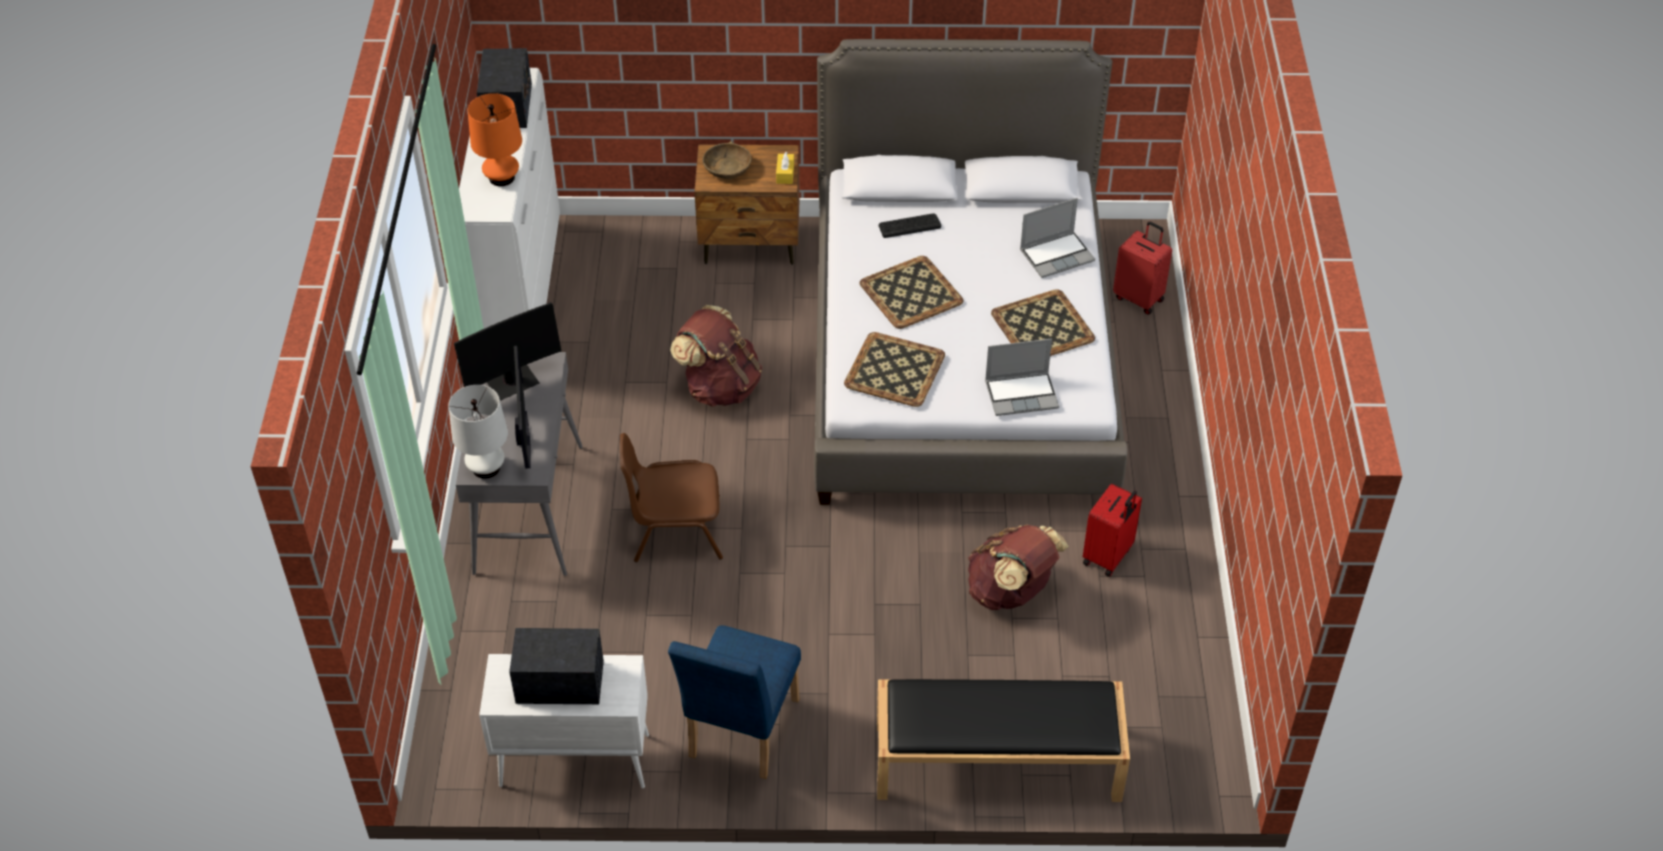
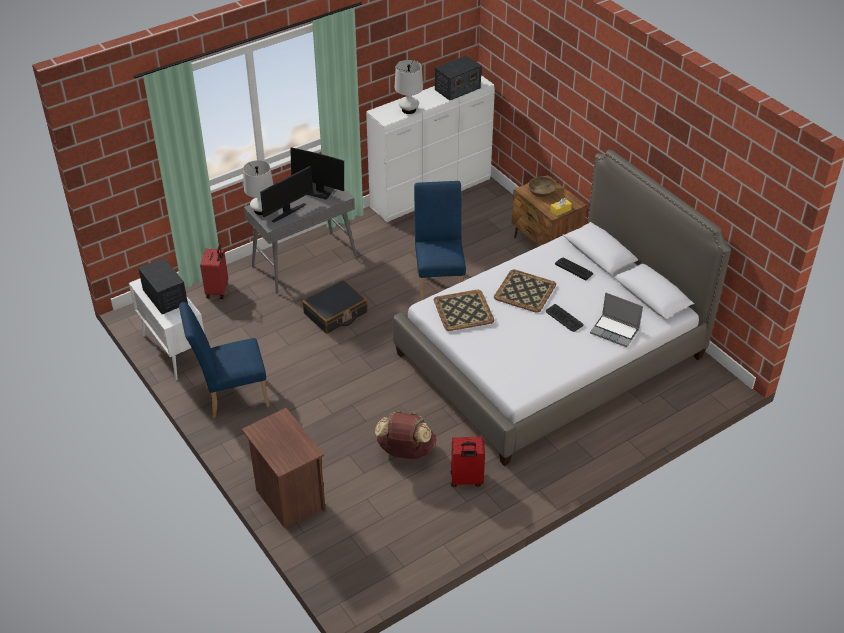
camera: 55 degrees right, 5 degrees down
(502, 177) = (409, 110): orange table lamp -> white table lamp
(675, 529) = (335, 313): brown chair -> black suitcase
(720, 386) = (439, 283): brown backpack -> blue chair
(994, 286) = (564, 318): none -> keyboard
(995, 762) = (288, 498): black bench -> brown nightstand
(1022, 394) = (495, 364): laptop -> none
(1043, 325) = (555, 350): tray -> none
(1139, 298) = (673, 405): red suitcase -> red suitcase (218, 290)

